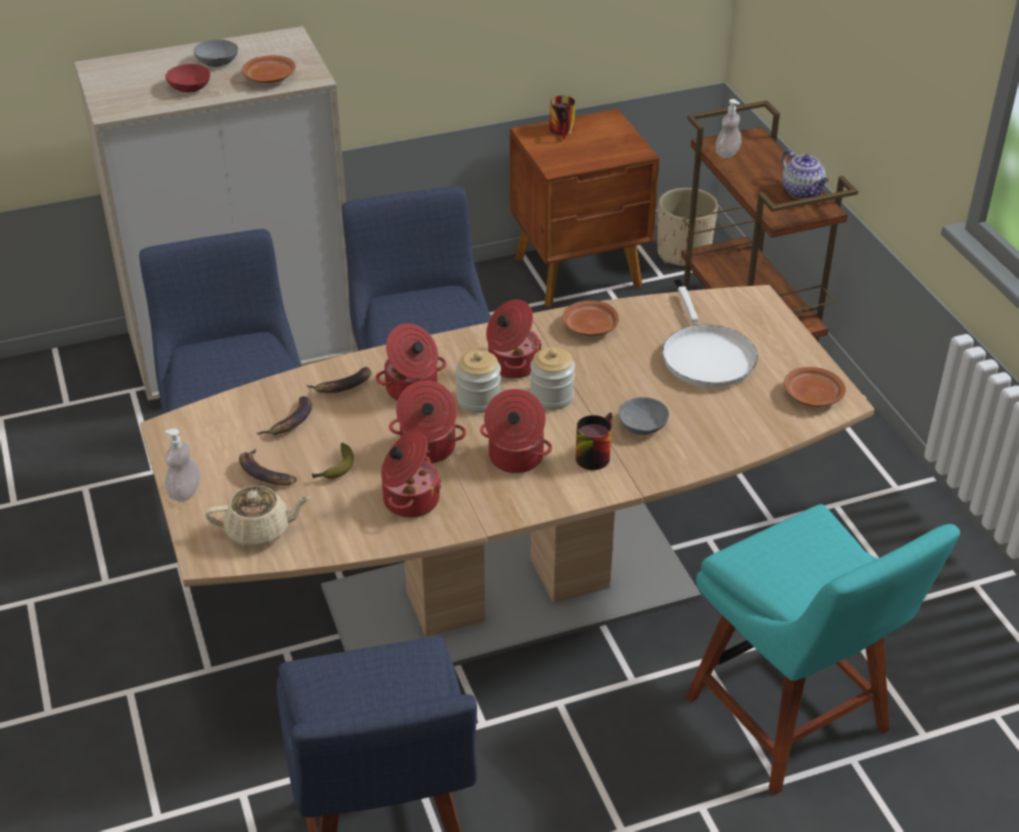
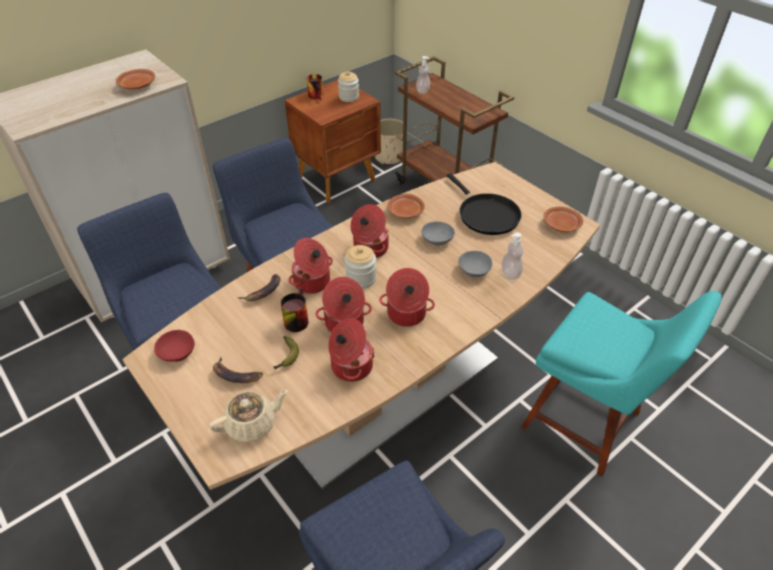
camera: 20 degrees left, 5 degrees up
(184, 492) = (180, 408): soap dispenser -> soap dispenser (510, 273)
(191, 87) = (81, 101): red bowl -> red bowl (178, 352)
(218, 61) = (94, 80): grey bowl -> grey bowl (438, 238)
(291, 422) = (238, 328): banana -> none
(551, 397) = (407, 264): jar -> jar (349, 97)
(593, 453) = (454, 298): mug -> mug (295, 319)
(706, 357) = (486, 215): white frying pan -> black frying pan
(802, 192) = (476, 104): teapot -> none

